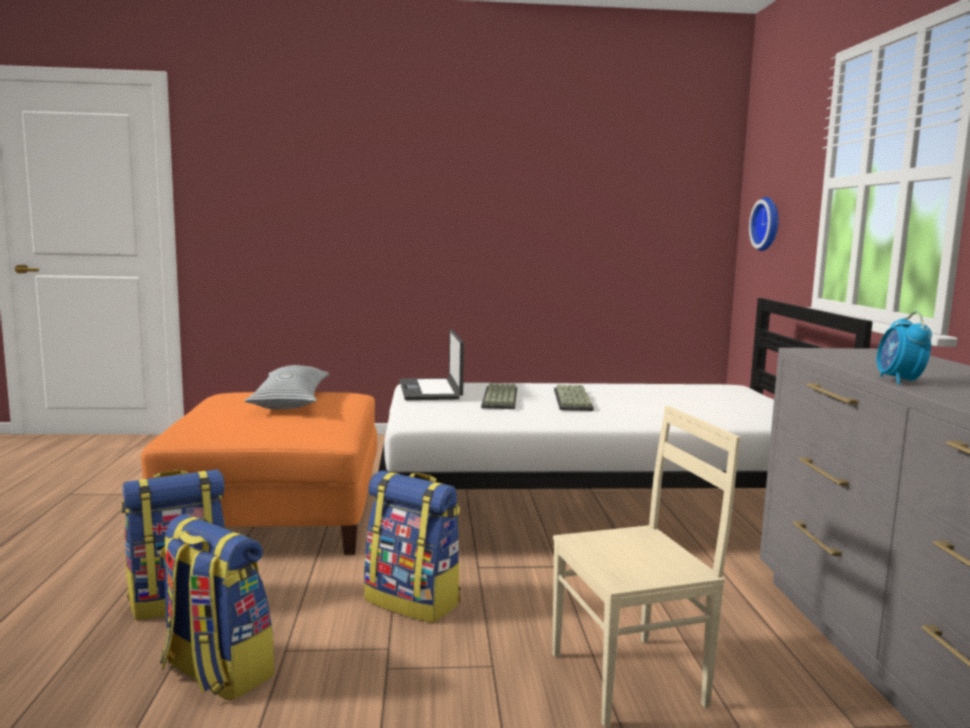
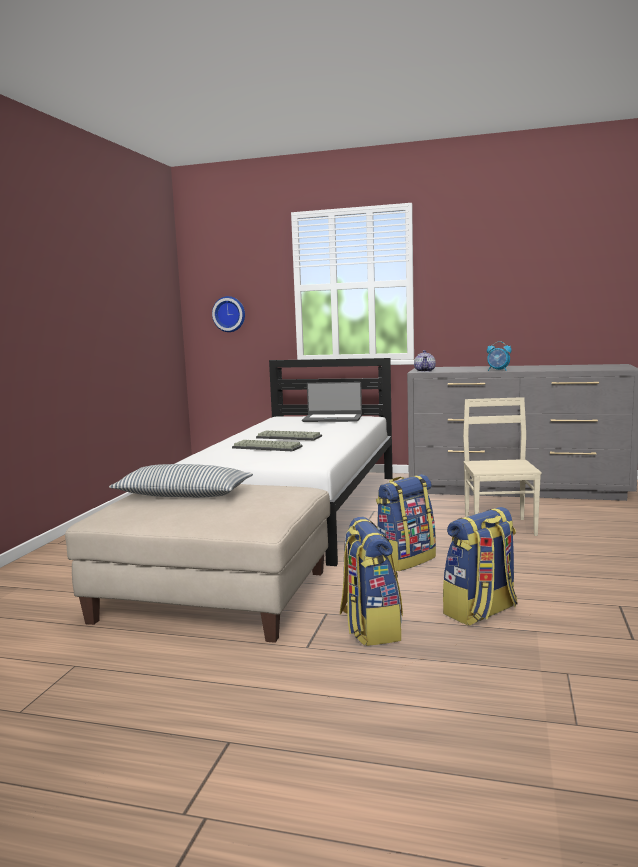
camera: 70 degrees left, 0 degrees up
(279, 513) = (213, 596): orange ottoman -> beige ottoman
(431, 390) = (221, 458): laptop -> laptop (332, 418)
(821, 352) = (425, 371): none -> teapot

